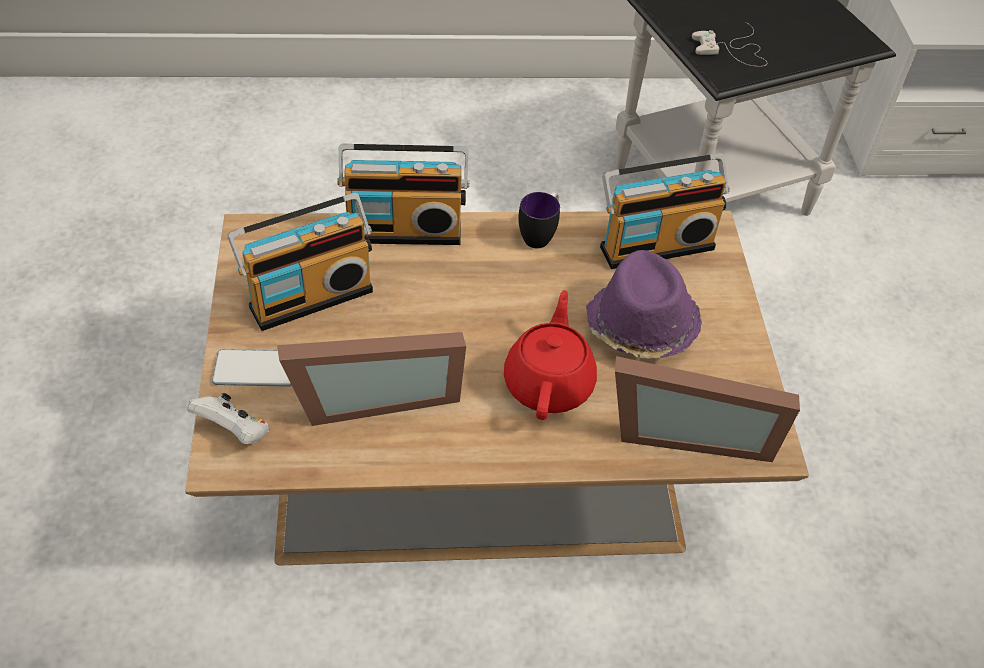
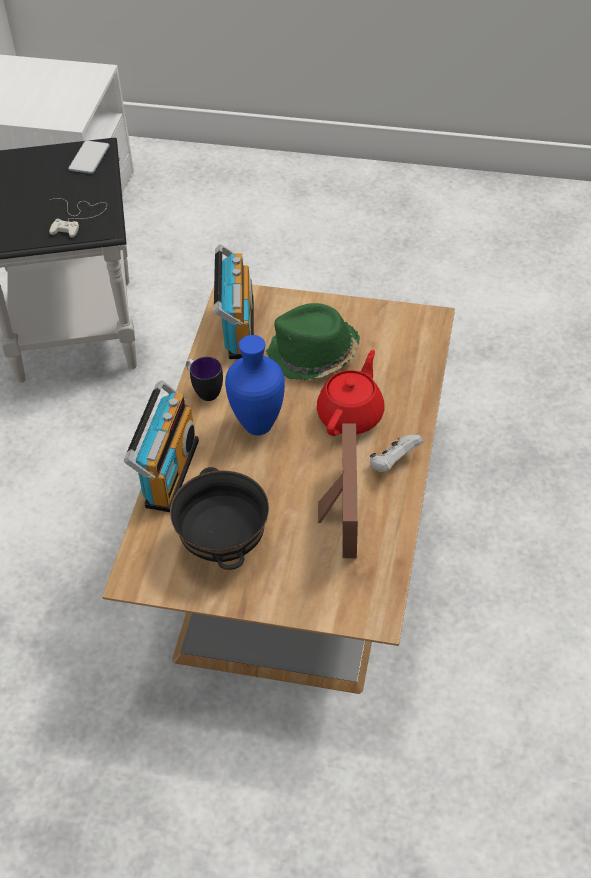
camera: 70 degrees left, 0 degrees up
(234, 432) = (351, 607): white game controller -> white game controller (393, 463)
(255, 369) = (291, 588): phone -> phone (89, 158)
(309, 295) = (222, 545): radio -> black bowl
(502, 295) = (259, 425): none -> blue vase
(549, 383) = (351, 415): red teapot -> red teapot turned 90 degrees clockwise
(640, 326) = (312, 355): purple hat -> green hat
(688, 430) = (408, 353): picture frame -> none

